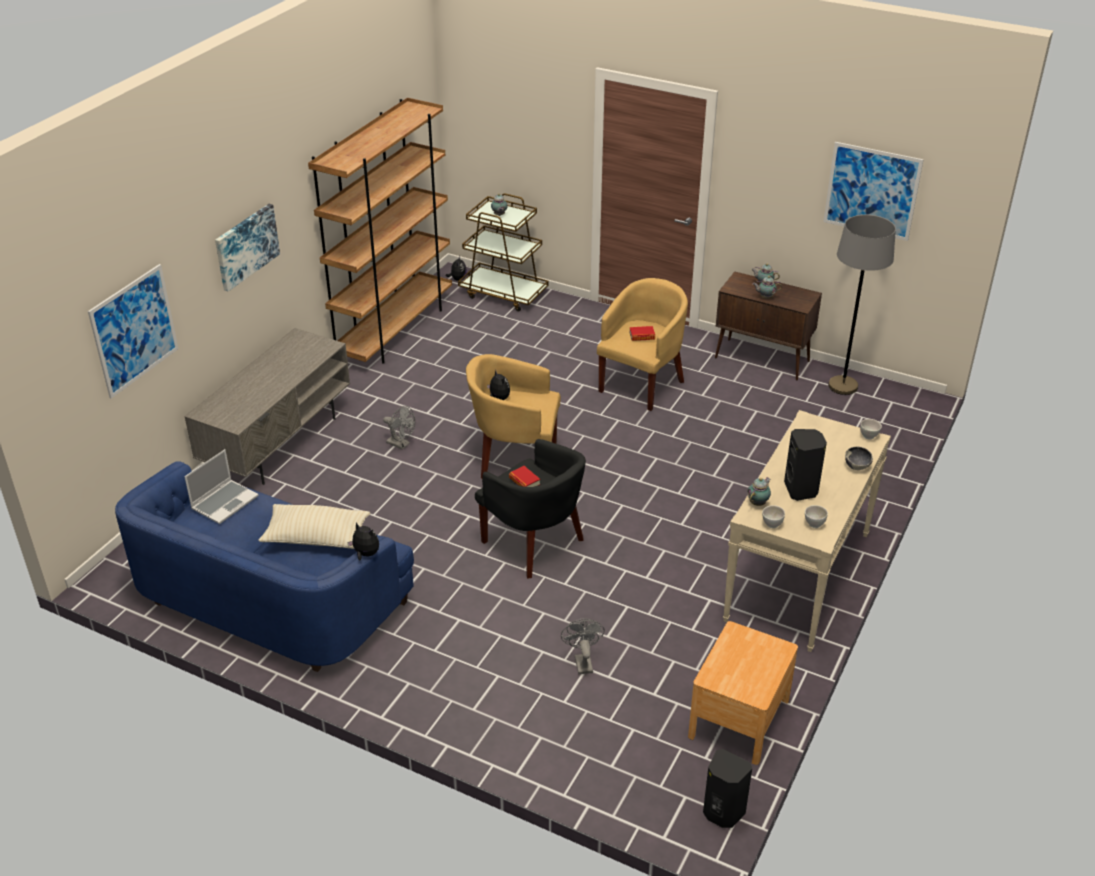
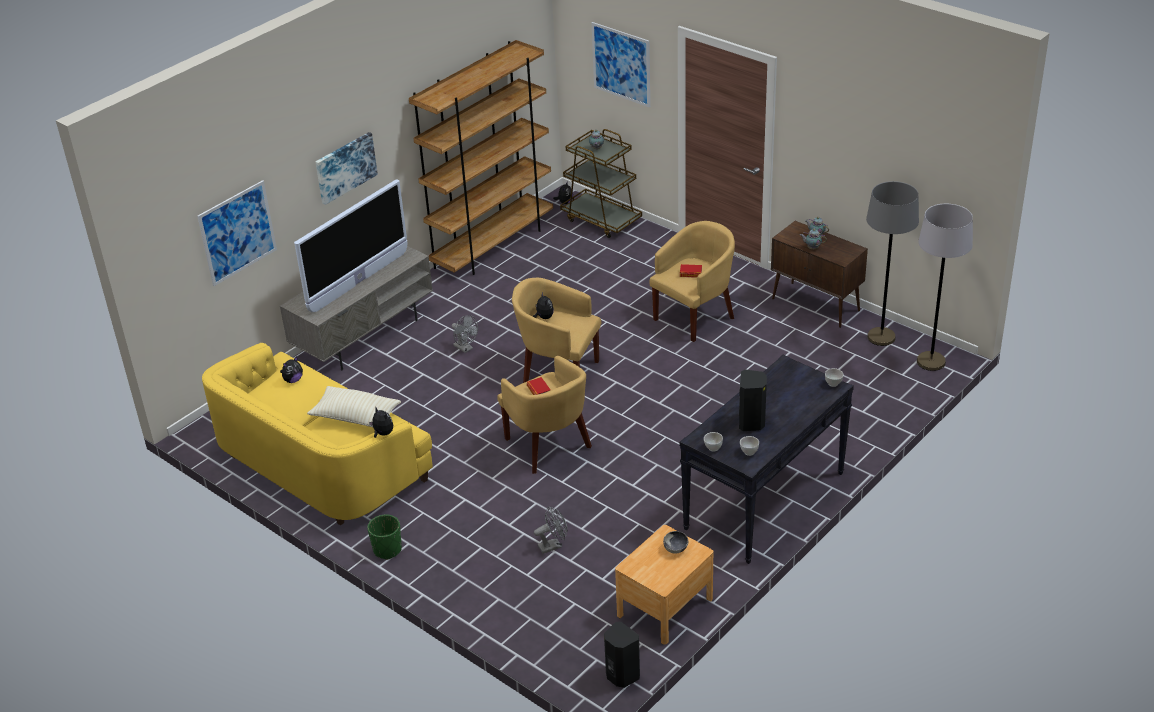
camera: 15 degrees right, 0 degrees up
(225, 502) = (293, 380): laptop -> plush toy
(269, 599) = (320, 463): blue sofa -> yellow sofa
(273, 380) = (359, 282): none -> television
(385, 695) = (387, 550): none -> green planter
(534, 544) = (548, 446): black armchair -> yellow armchair
(582, 661) = (553, 545): grey fan -> grey fan turned 60 degrees clockwise
(758, 503) = (710, 429): teapot -> none
(798, 577) = (764, 501): beige console table -> black console table
(857, 466) = (810, 408): bowl -> bowl (676, 549)
(872, 191) = (905, 160): picture -> picture (621, 64)
(904, 406) = (931, 362): none -> grey floor lamp

